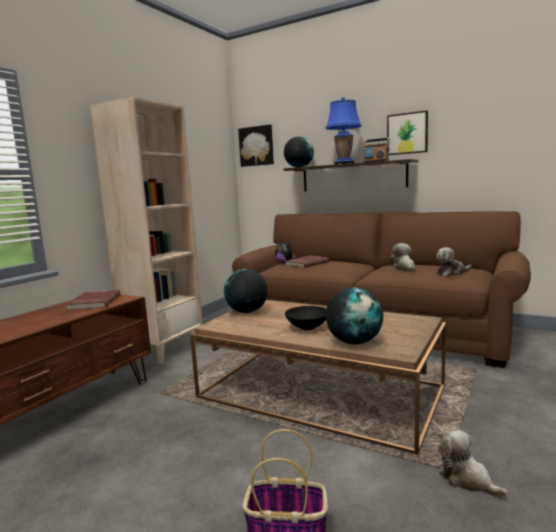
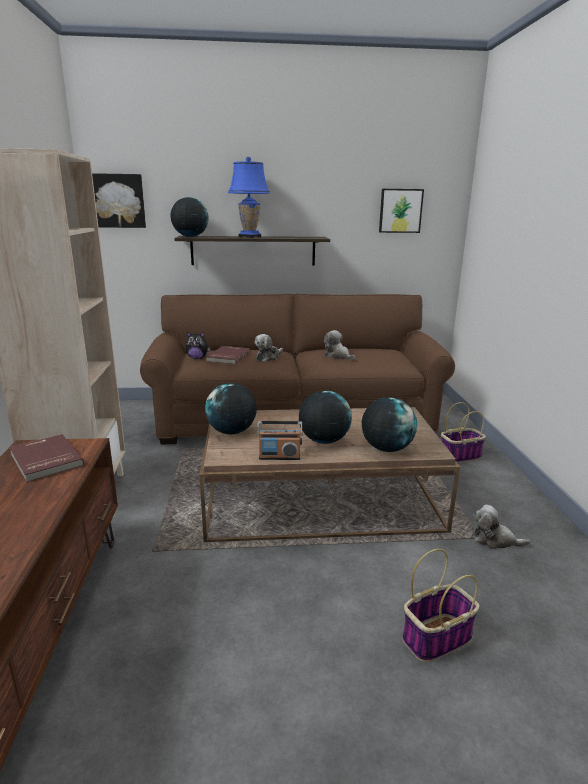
camera: 35 degrees left, 10 degrees up
(307, 328) = (323, 440): black bowl -> globe
(376, 161) = (289, 237): radio -> radio (279, 457)
(407, 133) = (315, 207): picture -> picture (400, 211)
(452, 273) = (385, 358): plush toy -> plush toy (268, 357)
(520, 391) = (460, 456): none -> basket

